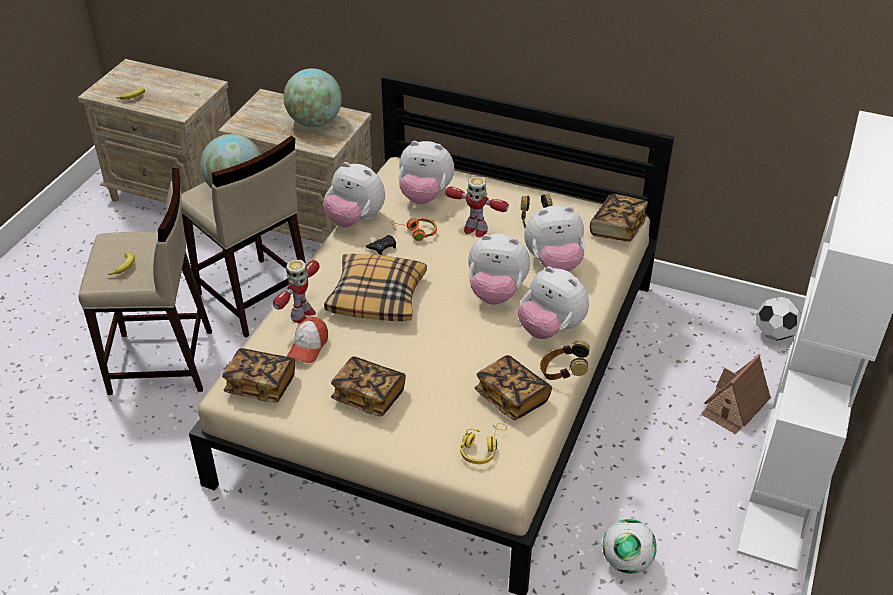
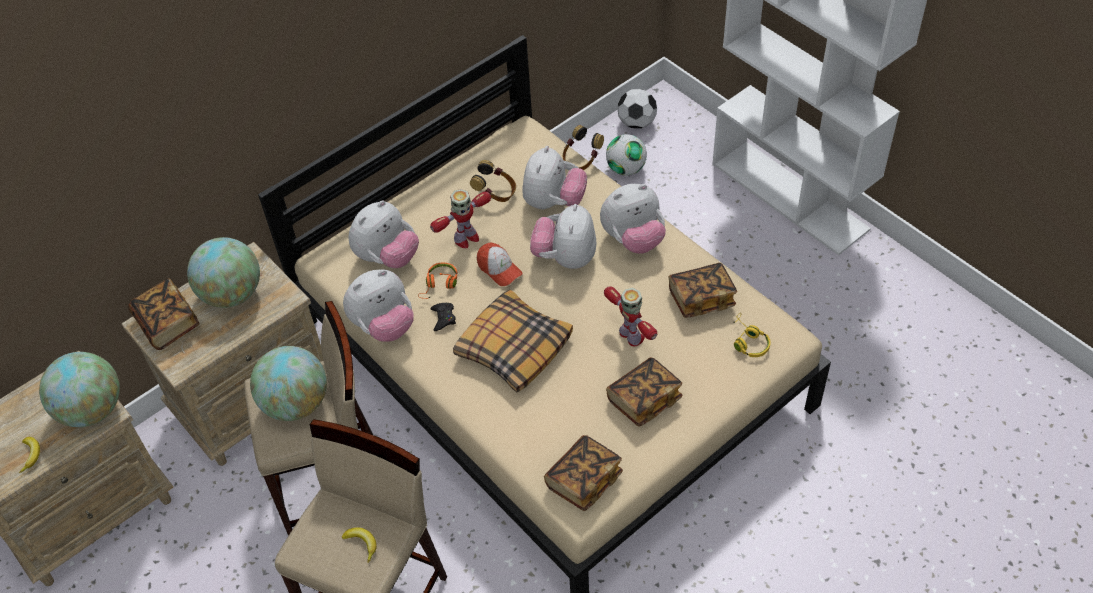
camera: 60 degrees left, 10 degrees up
(180, 105) = (92, 409): none -> globe
(302, 315) = (503, 416): toy robot -> toy robot (631, 336)
(308, 346) = (552, 425): cap -> cap (499, 269)
(496, 293) = (565, 258): plush toy -> plush toy turned 150 degrees clockwise
(562, 374) = (691, 254): headphones -> headphones (581, 160)
(617, 228) = (535, 140): book -> book (168, 323)
(626, 561) = (816, 325): football -> football (626, 169)
(734, 407) = (699, 186): toy house -> none

